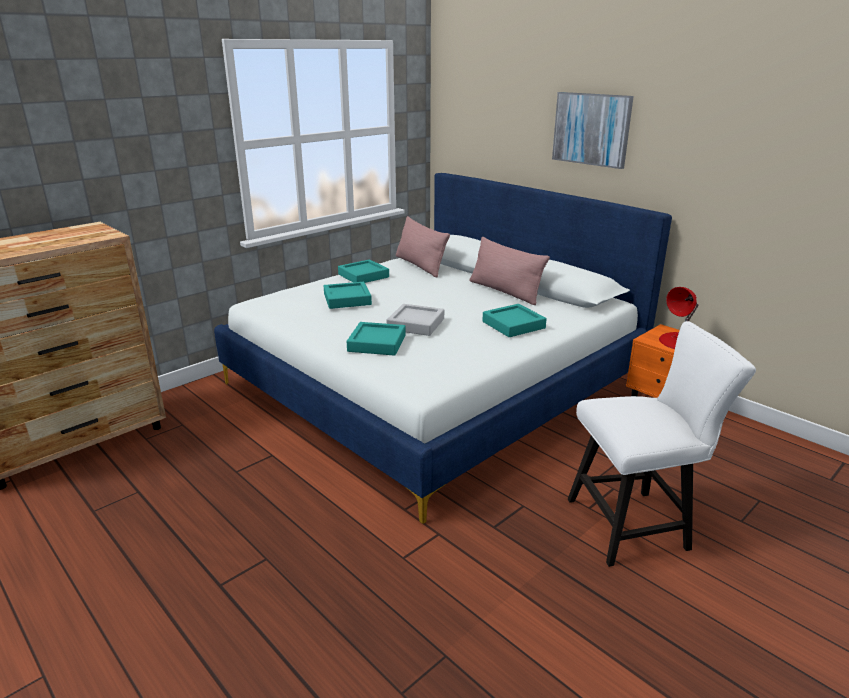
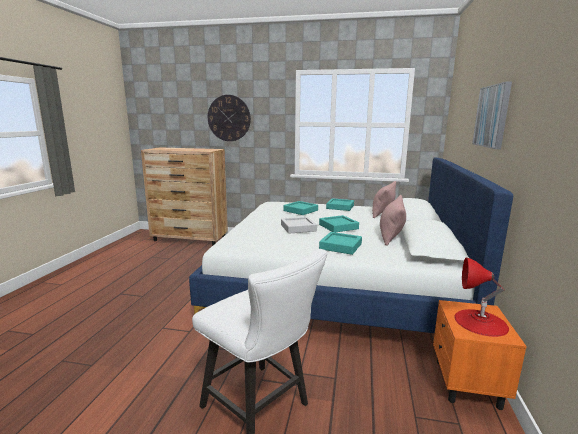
camera: 55 degrees right, 10 degrees down
(94, 149) = (229, 118): none -> wall clock
(377, 343) = (261, 227): turquoise tray -> turquoise tray (338, 227)

